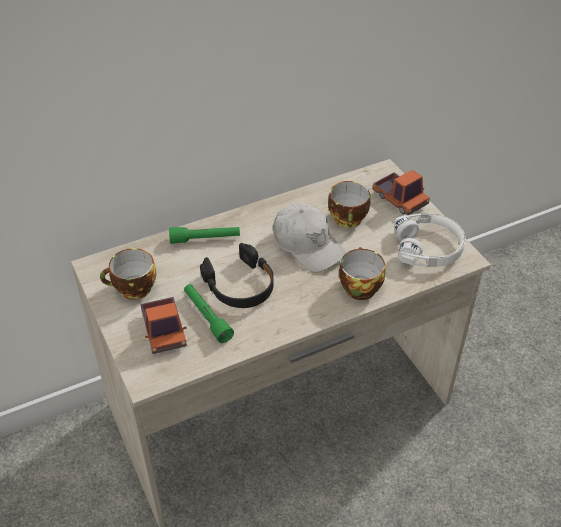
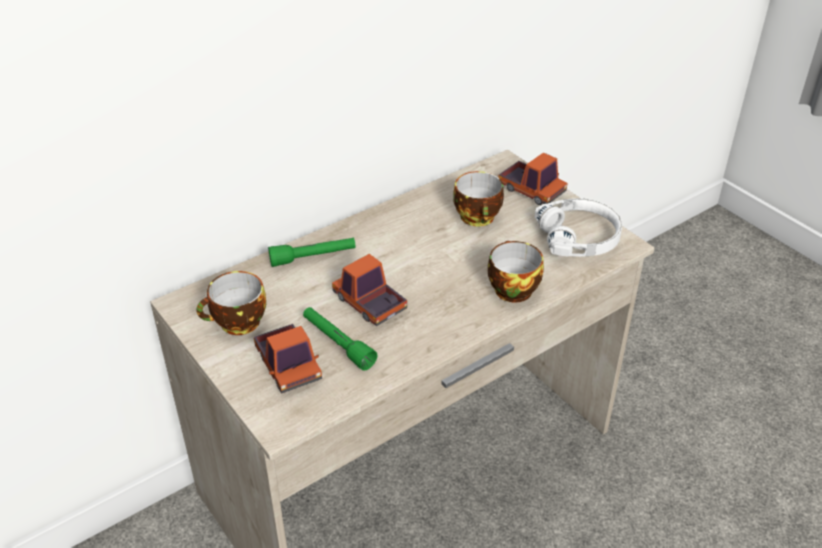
camera: 10 degrees left, 5 degrees down
(240, 285) = (369, 303): black headphones -> toy truck
(307, 245) = (438, 250): white cap -> none

